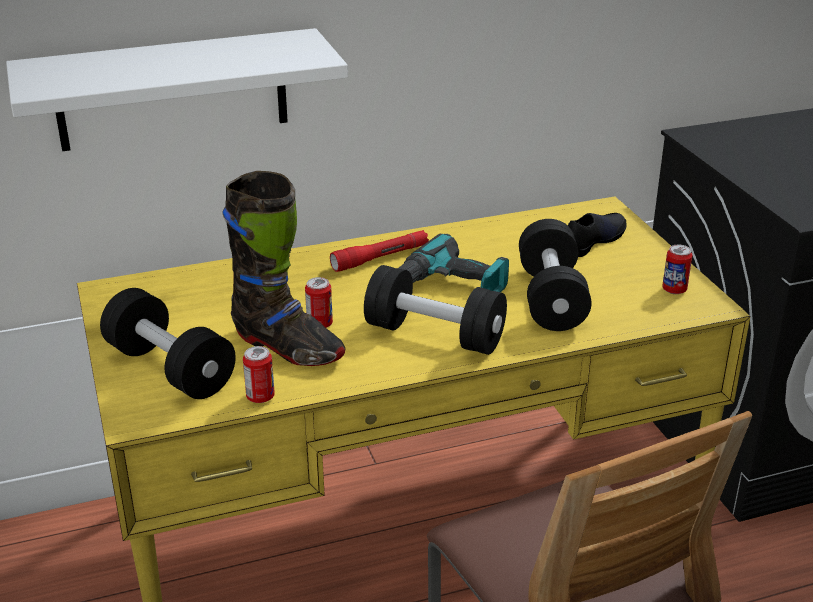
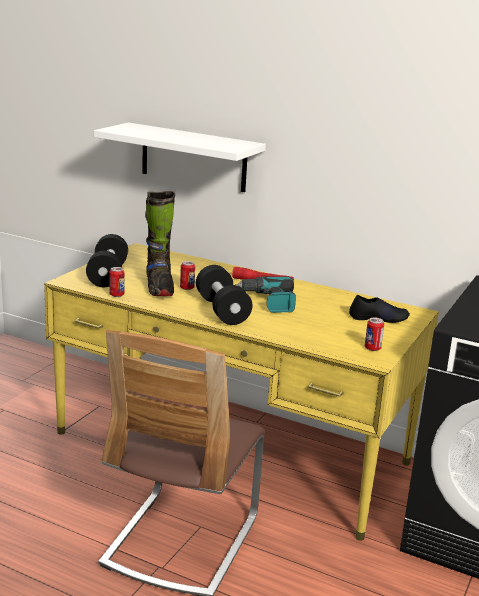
camera: 45 degrees right, 10 degrees down
(551, 298) = (303, 324): black dumbbell -> none

